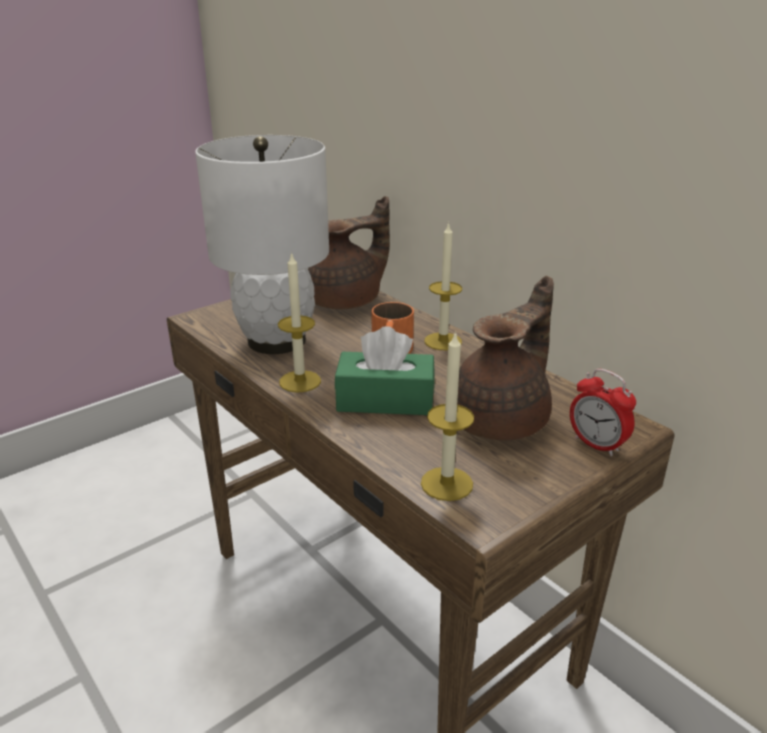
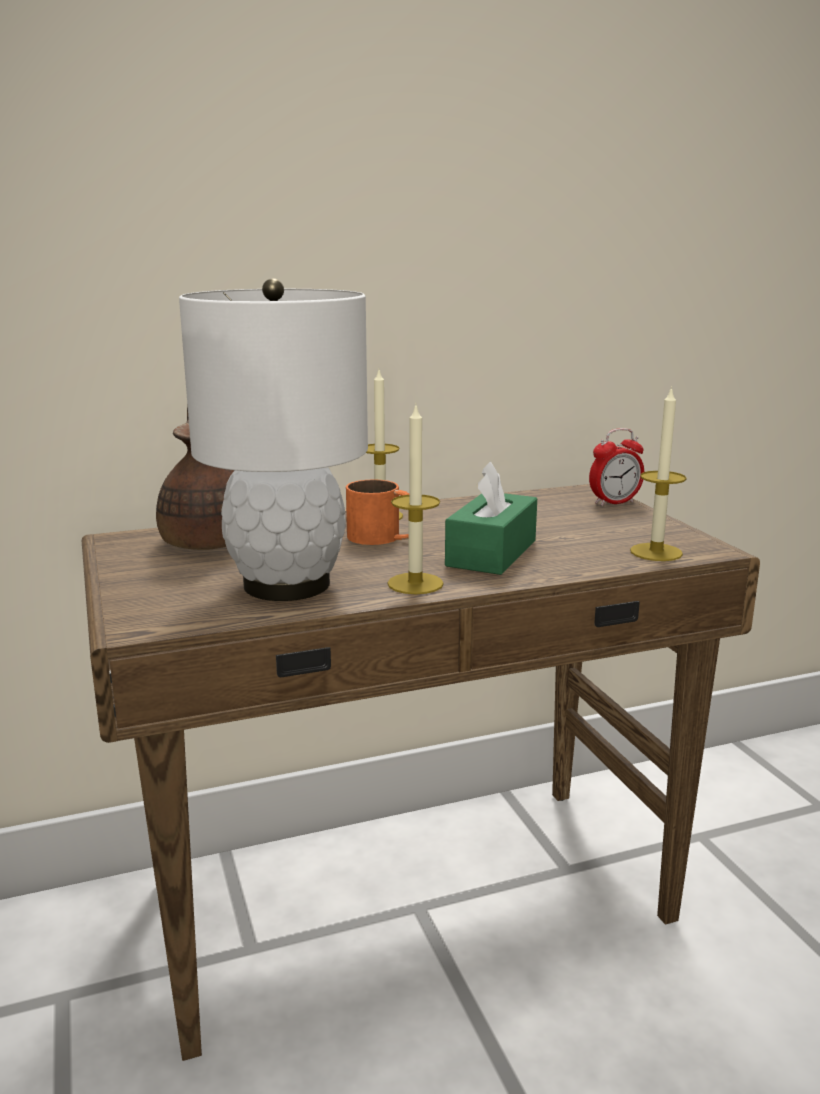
camera: 70 degrees left, 10 degrees down
(503, 420) = (559, 520): brown teapot -> none

